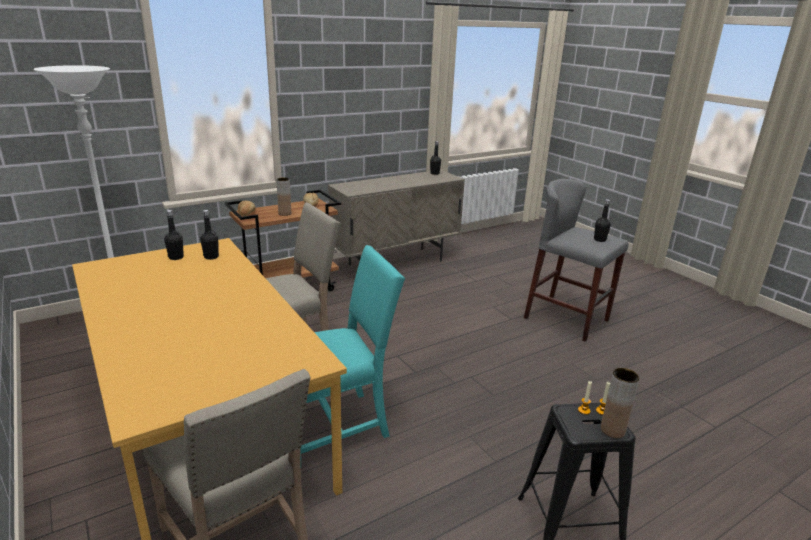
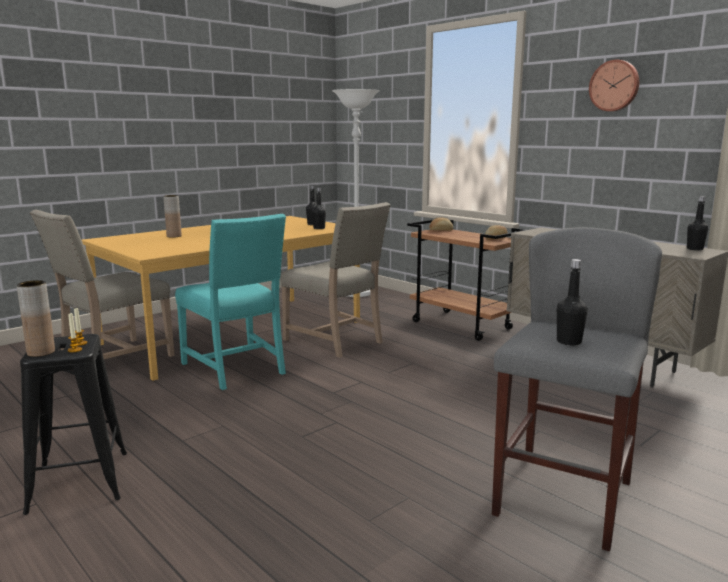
camera: 80 degrees right, 10 degrees down
(285, 213) = (456, 236): brown vase -> brown vase (174, 236)
(355, 66) = (614, 86): none -> wall clock

